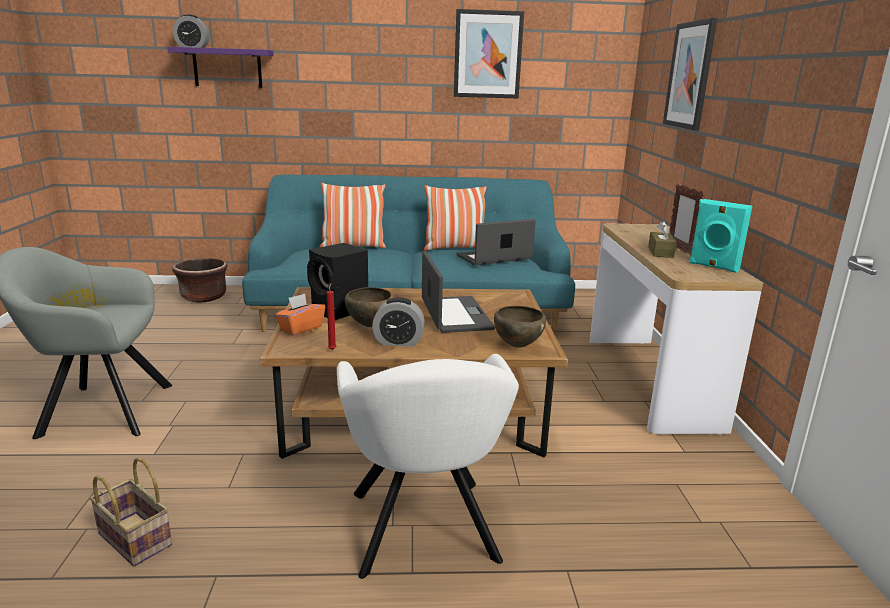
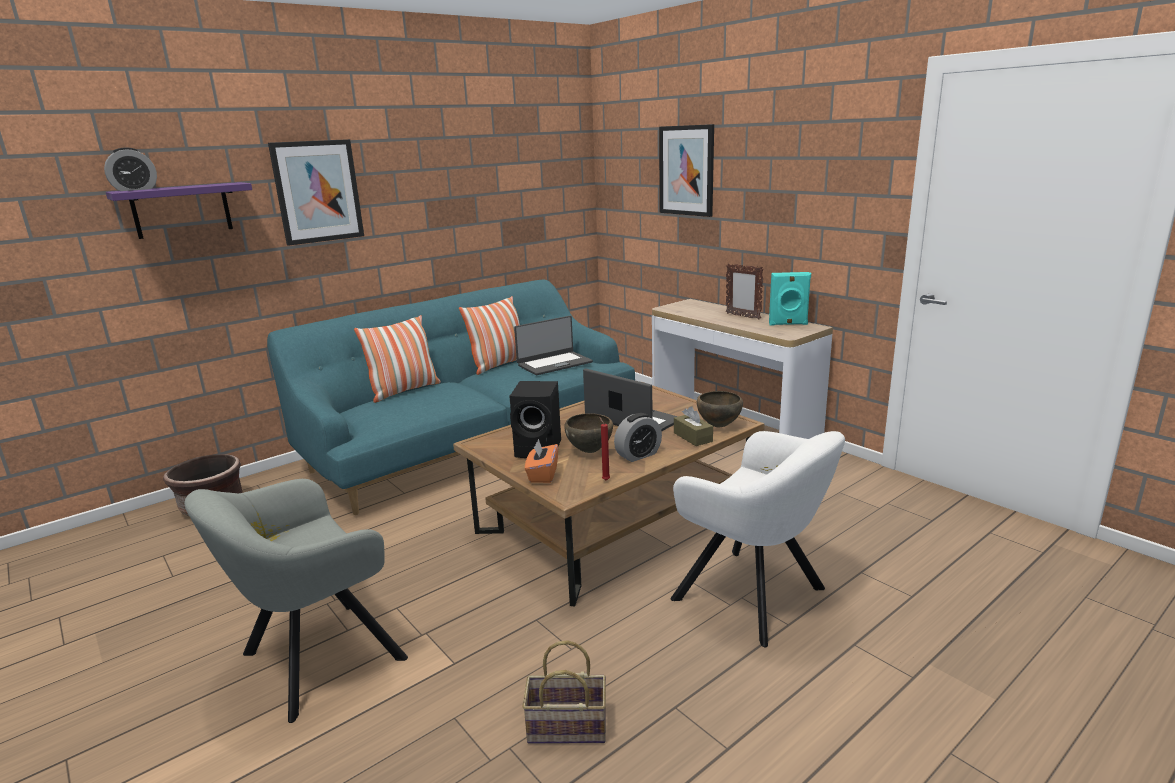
camera: 35 degrees left, 0 degrees up
(487, 54) = (473, 163): picture -> picture (317, 191)
(494, 258) = (554, 363): laptop -> laptop turned 150 degrees counterclockwise
(660, 252) = (737, 322): brown tissue box -> brown tissue box (693, 437)

